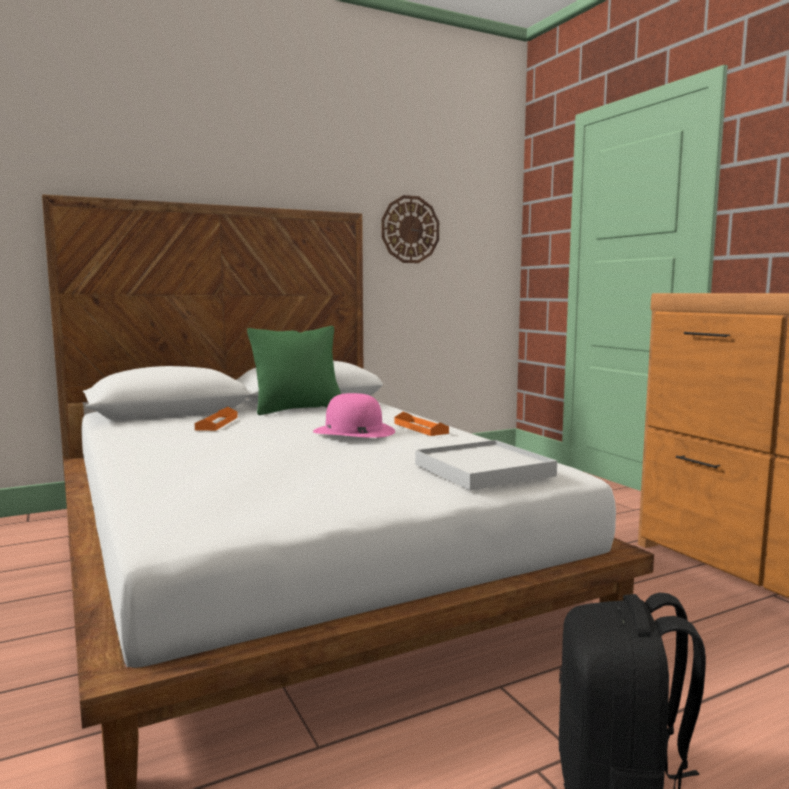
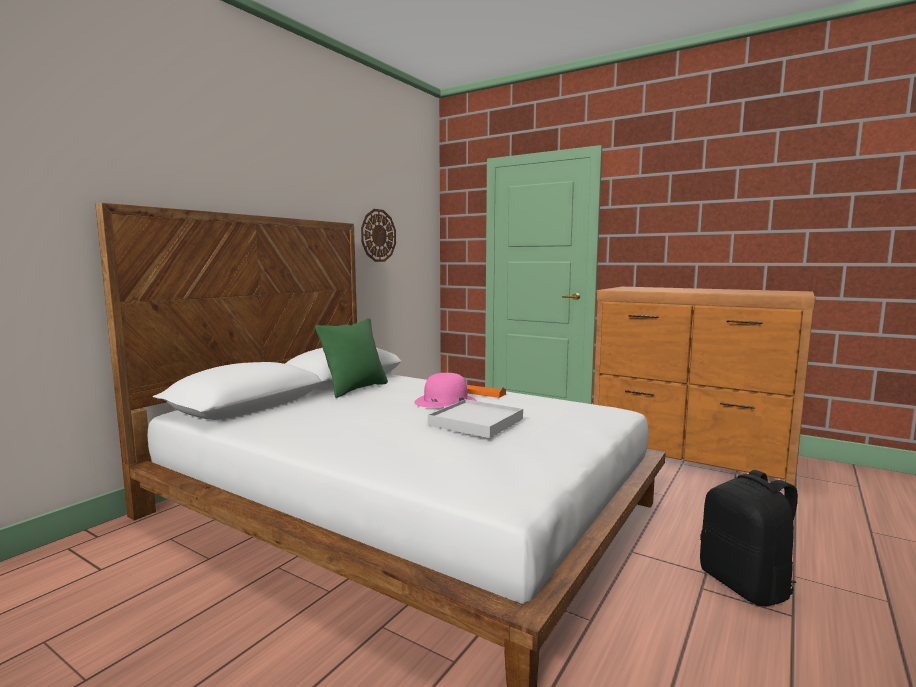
camera: 30 degrees left, 0 degrees up
(217, 423) = (322, 410): orange tray -> none
(483, 470) = (582, 417): white tray -> white tray (476, 422)

